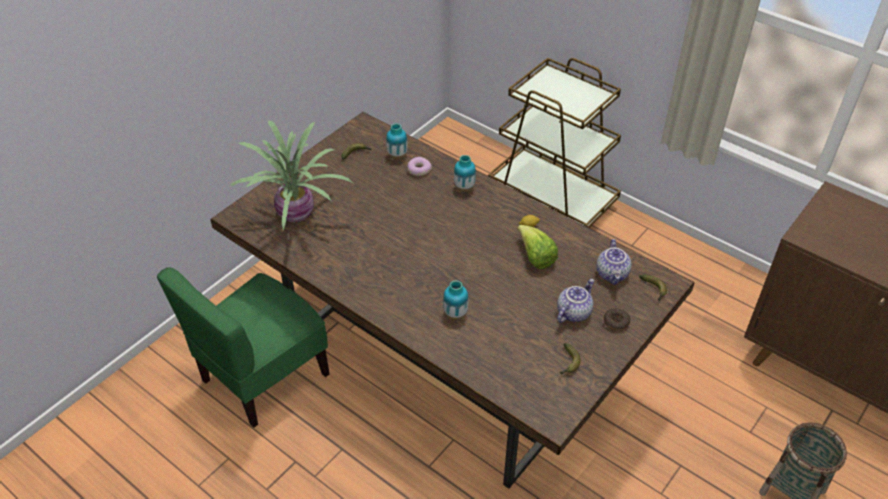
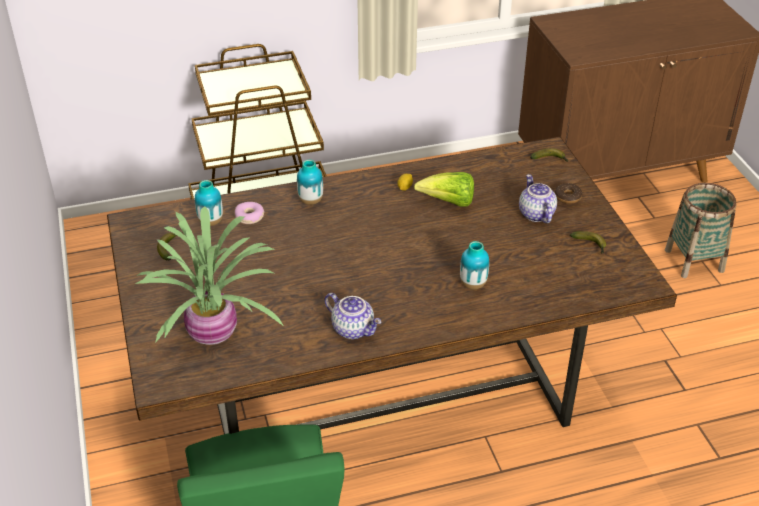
camera: 55 degrees left, 5 degrees down
(613, 274) = (512, 171): teapot -> teapot (354, 329)

